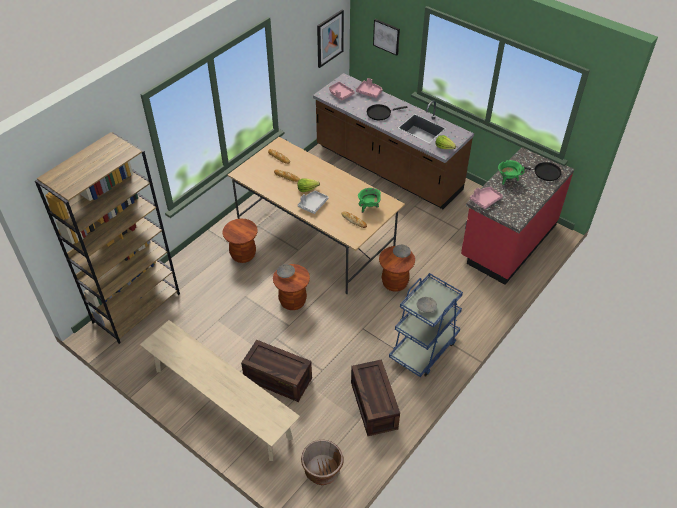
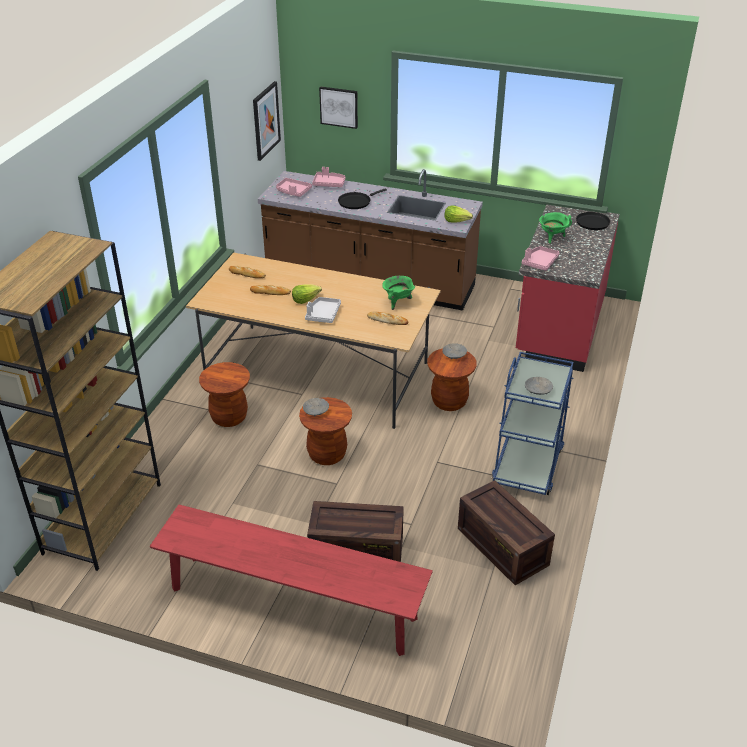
camera: 20 degrees left, 10 degrees down
(222, 403) = (292, 603): beige bench -> red bench
(322, 471) = (479, 646): brown planter -> none

